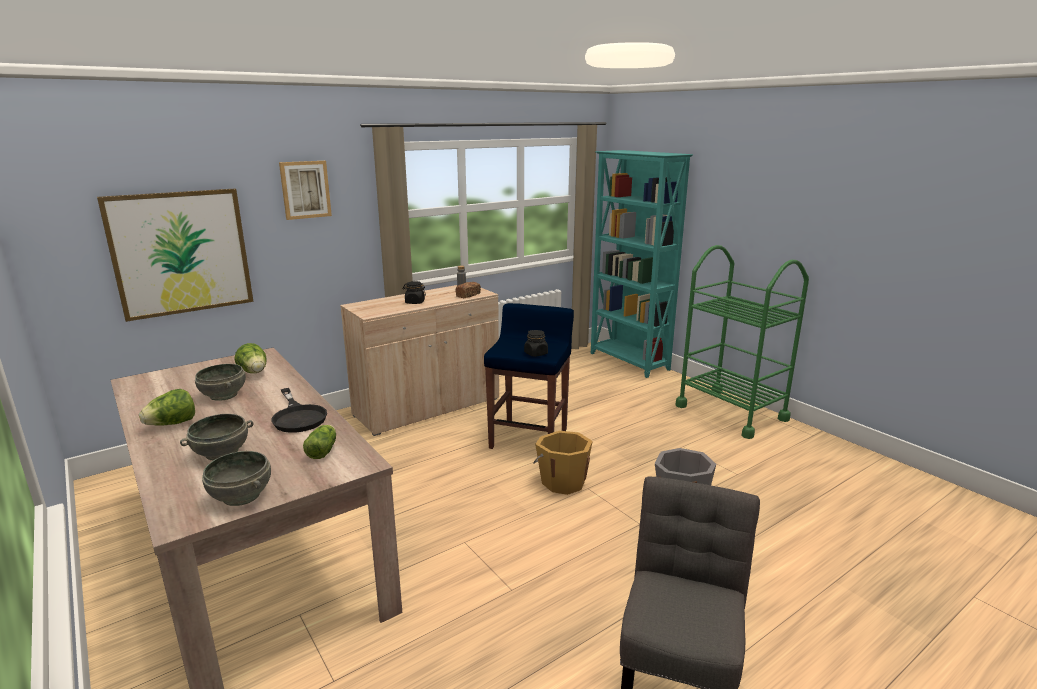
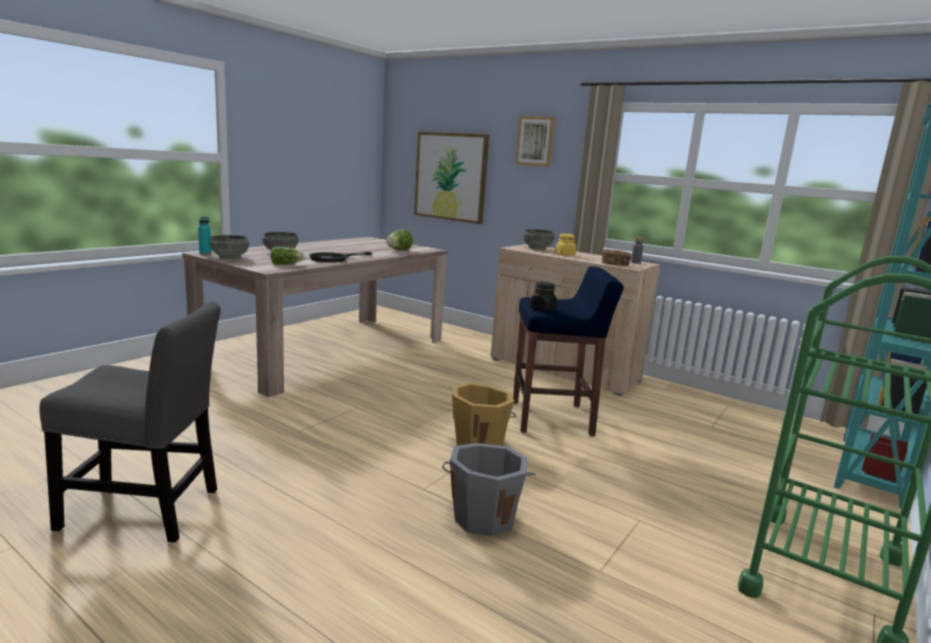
camera: 70 degrees right, 5 degrees down
(172, 424) = (315, 246): lettuce -> none
(180, 521) = (205, 253): none -> turquoise bottle
(224, 395) = (359, 248): grey bowl -> grey bowl (537, 248)
(414, 302) = (564, 254): black jar -> yellow jar

